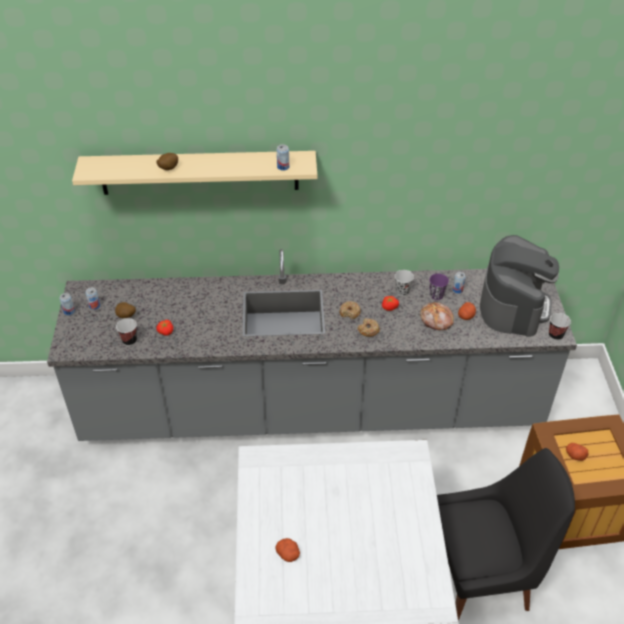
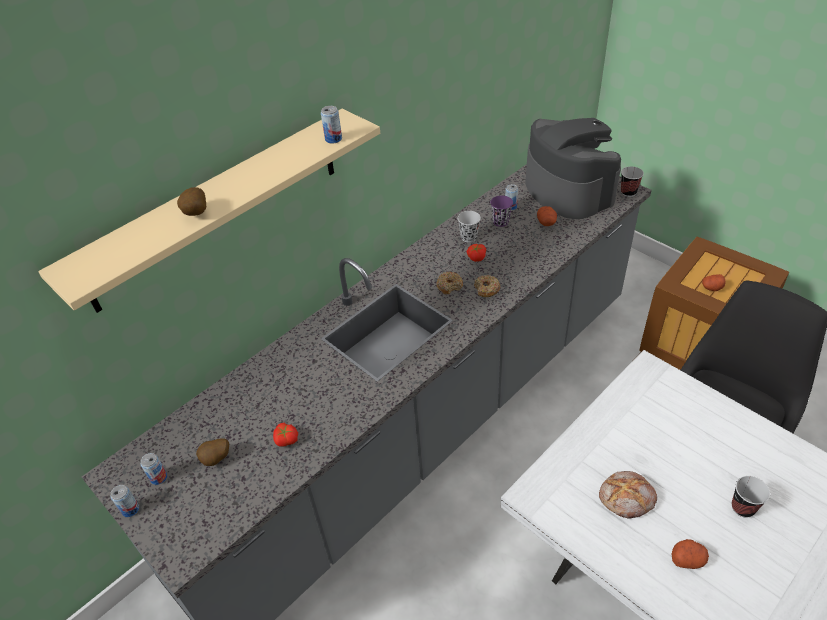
camera: 40 degrees left, 0 degrees up
(129, 340) = (255, 482): cup -> cup (743, 507)
(436, 320) = (529, 242): bread -> bread (627, 499)

